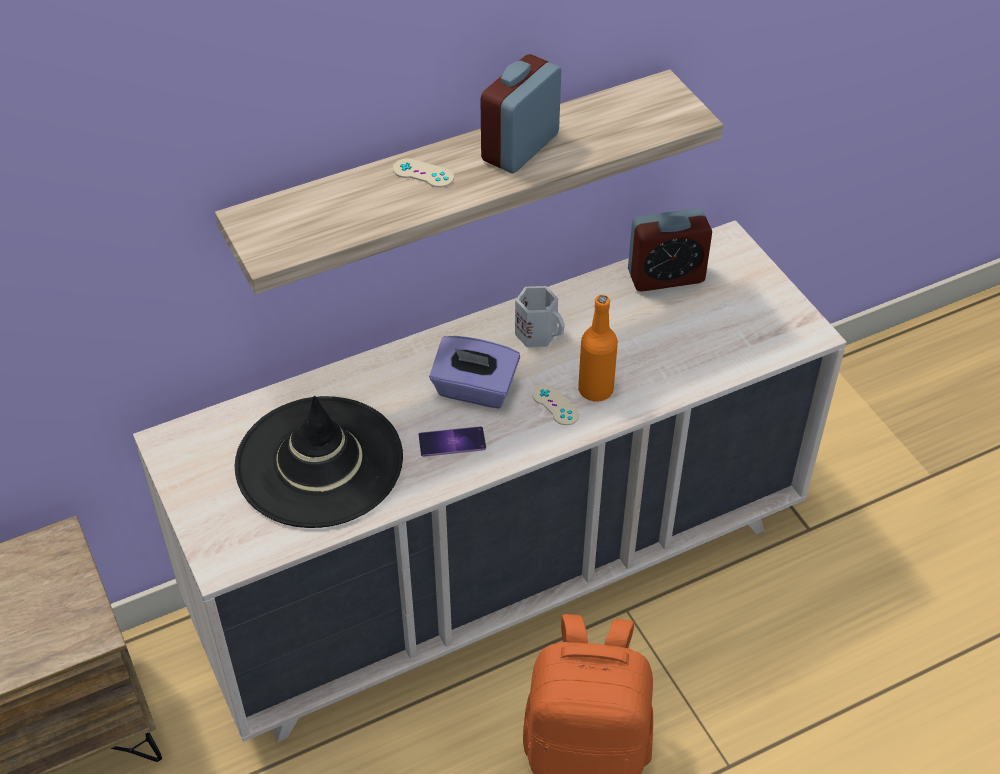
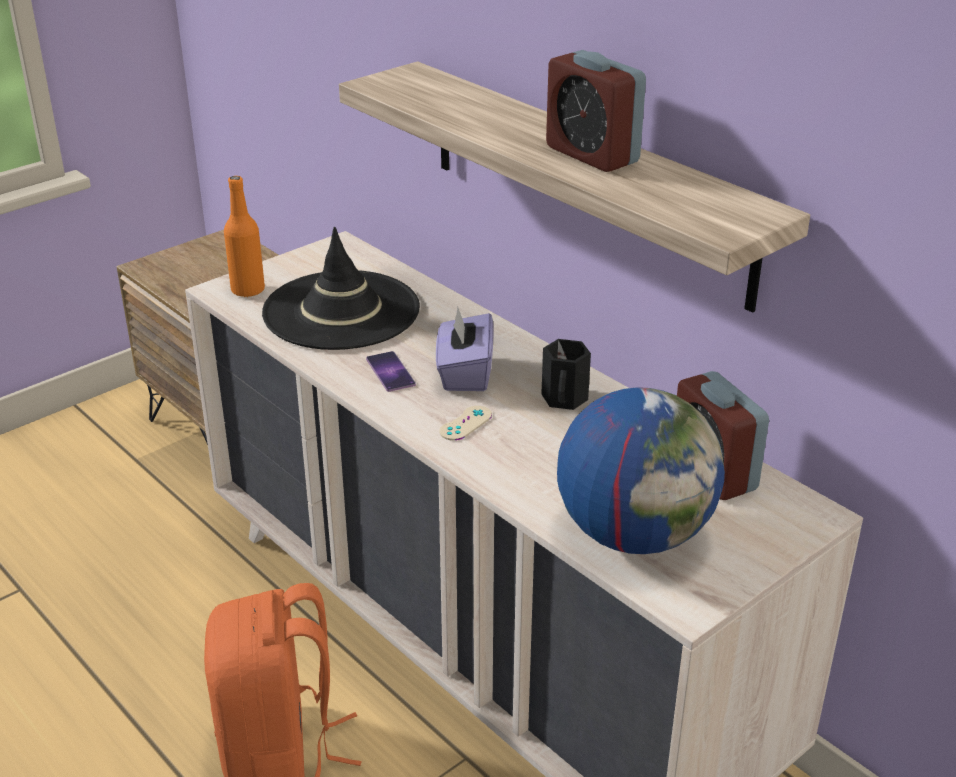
camera: 75 degrees right, 15 degrees down
(423, 173) = (518, 121): beige game controller -> none
(520, 147) = (592, 155): alarm clock -> alarm clock turned 150 degrees counterclockwise
(538, 333) = (565, 398): white mug -> black mug
(595, 390) = (500, 446): orange bottle -> orange bottle (248, 290)
(729, 339) = (634, 534): none -> globe

